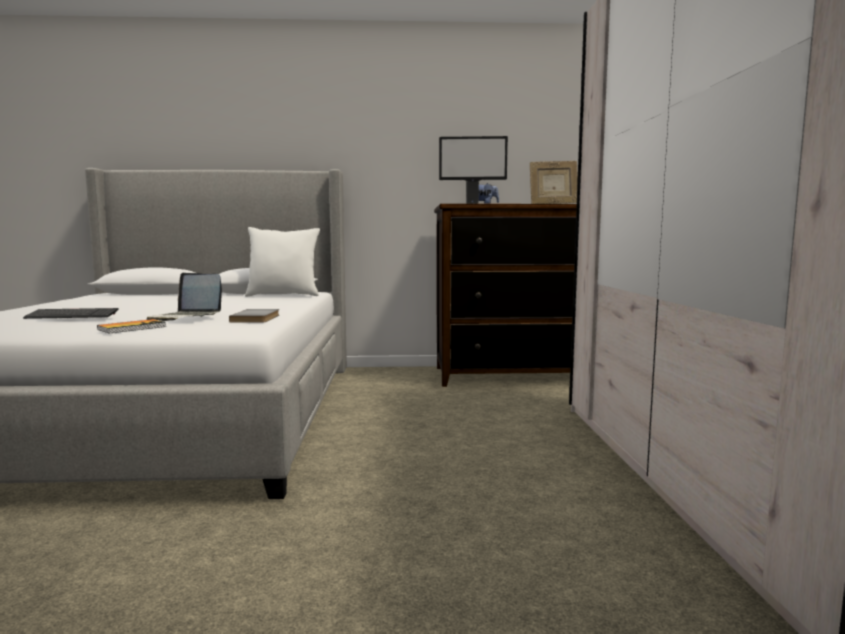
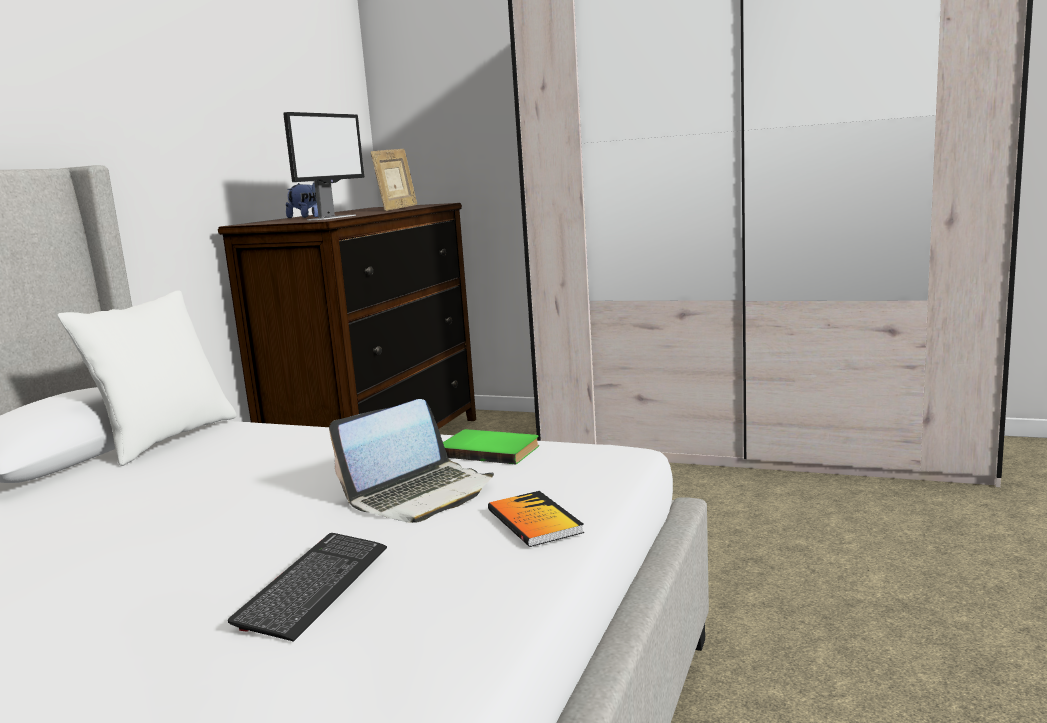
camera: 65 degrees left, 5 degrees up
(257, 318) = (490, 450): grey book -> green book

